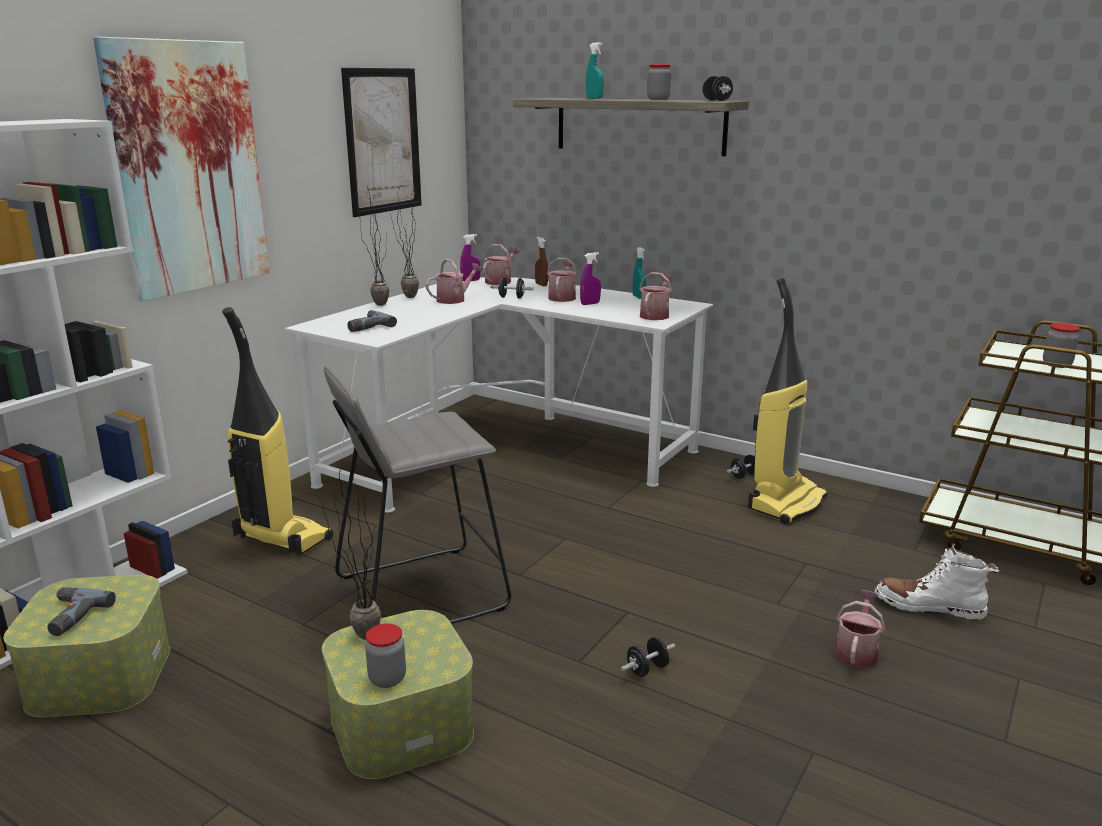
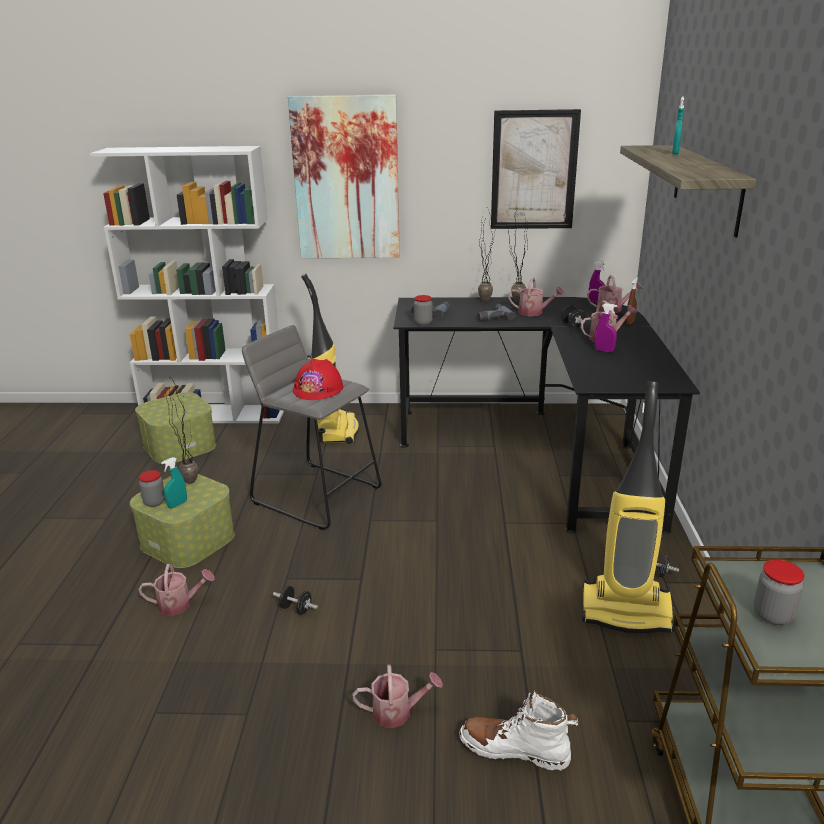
camera: 60 degrees right, 5 degrees up
(69, 616) = (164, 408): power drill -> power drill (492, 317)
(426, 431) = (318, 388): none -> red hard hat
(505, 451) = (541, 450): white desk -> black desk
(638, 297) = (660, 361): turquoise spray bottle -> turquoise spray bottle (177, 504)
(655, 315) = (614, 379): watering can -> watering can (179, 604)
(658, 99) = (693, 164): jar -> jar (423, 323)
(716, 100) = (709, 175): black dumbbell -> none
(929, 607) = (514, 749): white boot -> white boot turned 60 degrees counterclockwise

